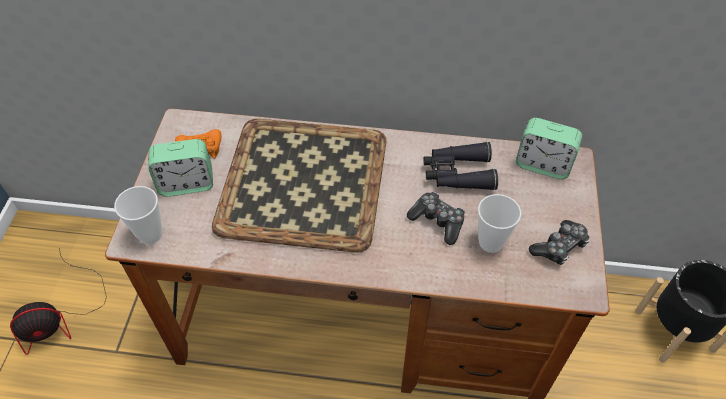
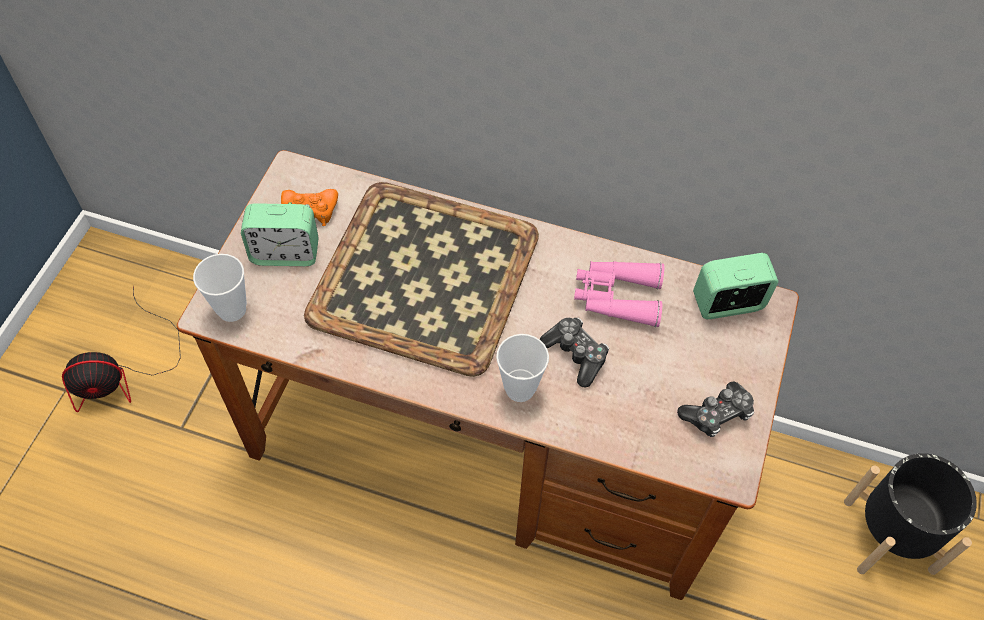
camera: 10 degrees right, 5 degrees up
(457, 173) = (616, 297): black binoculars -> pink binoculars
(490, 242) = (633, 393): cup -> cup (520, 389)
(543, 165) = (728, 304): alarm clock -> alarm clock turned 135 degrees clockwise

